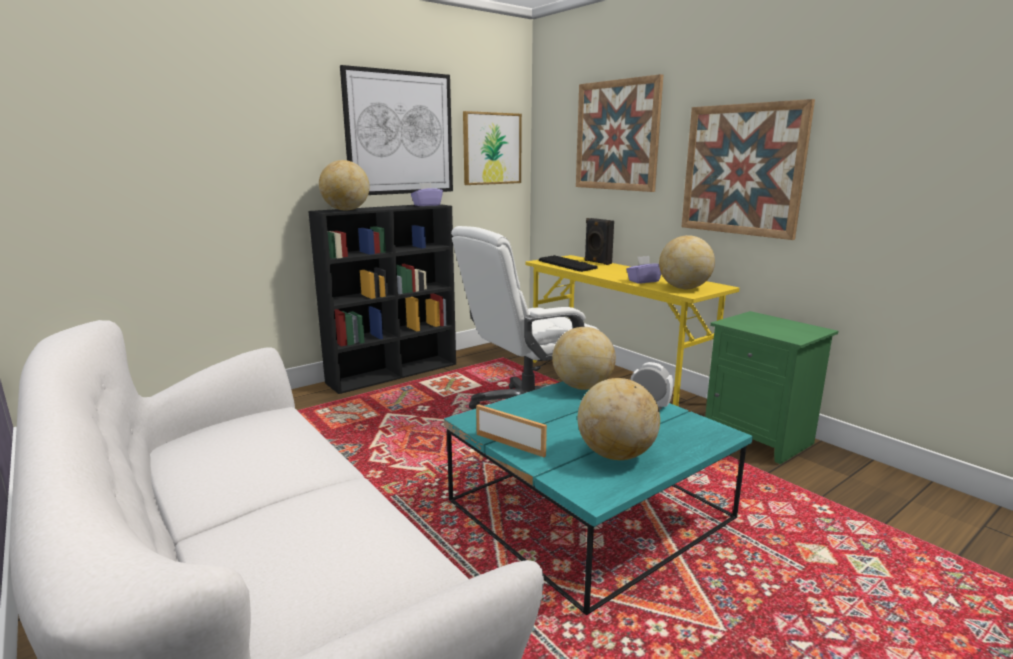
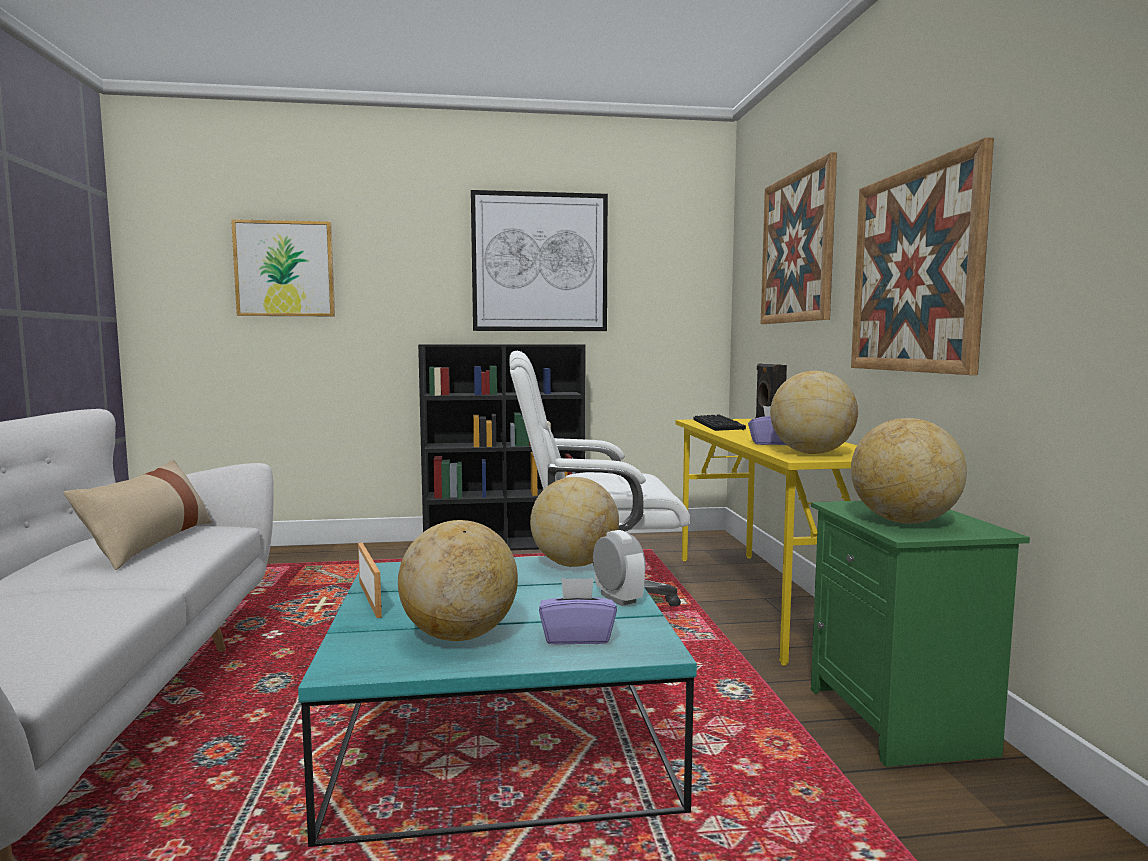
camera: 30 degrees right, 10 degrees down
(247, 443) = (150, 543): none -> beige pillow
(346, 210) = (455, 344): globe -> globe (904, 521)
(427, 205) = (559, 344): purple tissue box -> purple tissue box (577, 637)
(492, 148) = (668, 281): picture -> picture (285, 269)

